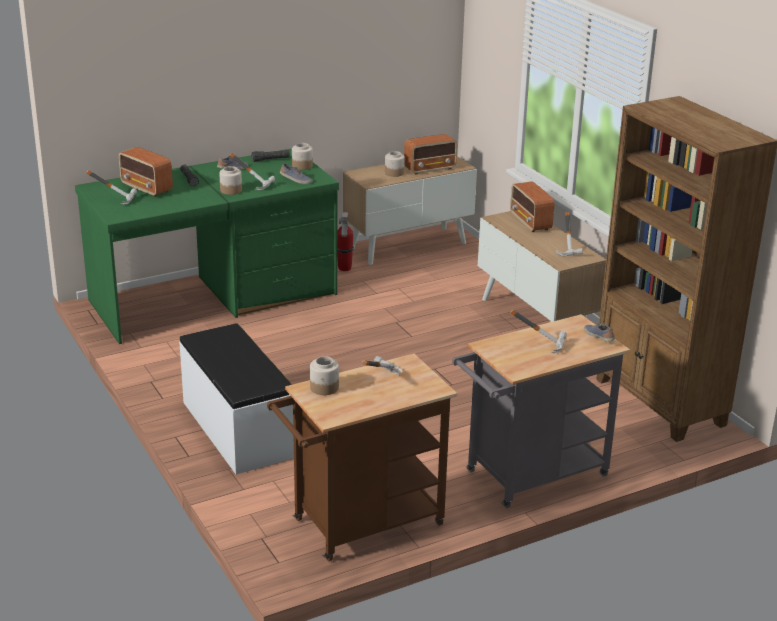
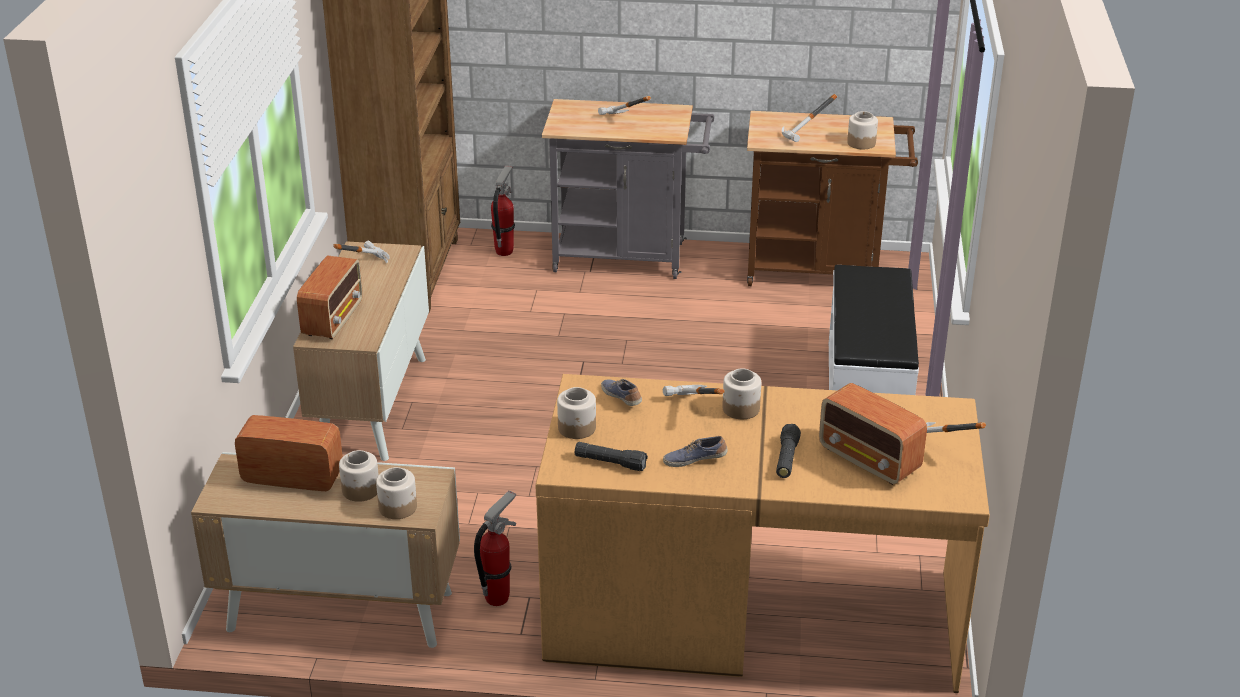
camera: 145 degrees left, 5 degrees up
(147, 188) = (870, 460): radio -> radio turned 150 degrees clockwise
(214, 298) = (752, 613): green desk -> brown desk
(369, 172) = (398, 507): none -> jar
(599, 337) = (562, 113): shoe -> none
(627, 445) = (504, 251): none -> fire extinguisher

